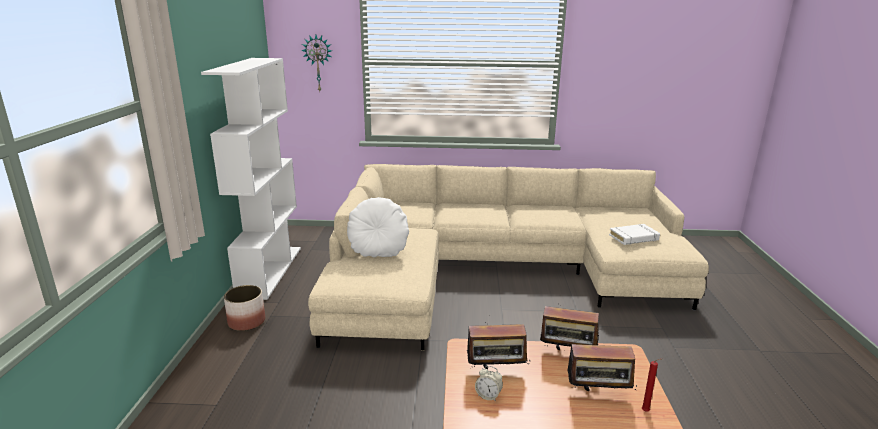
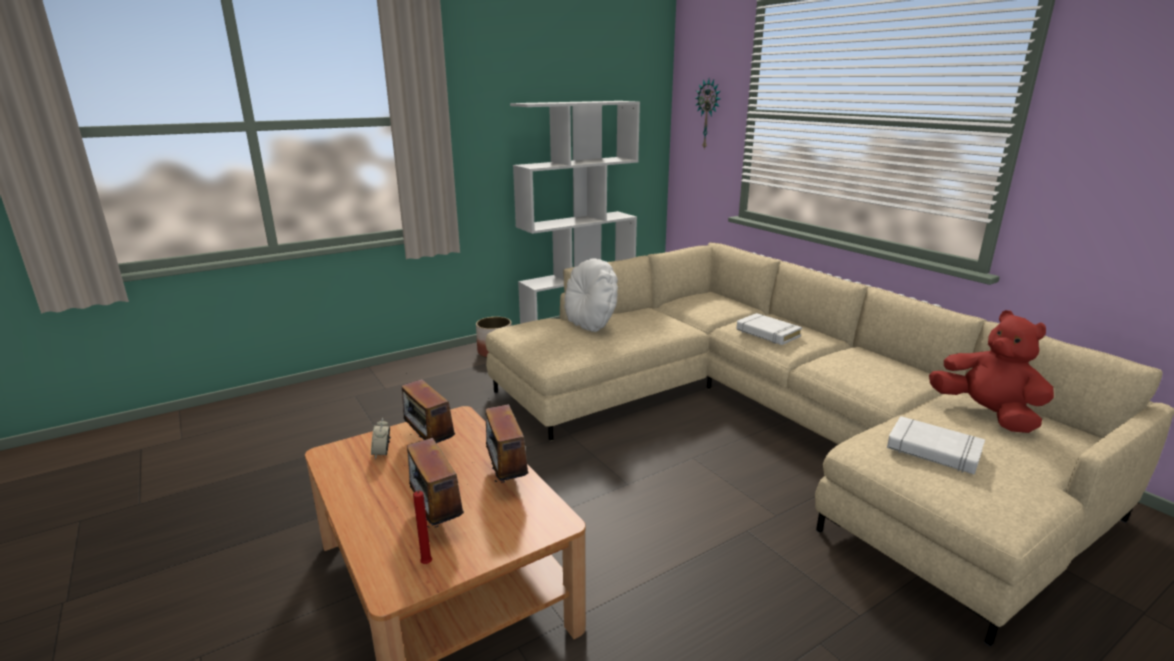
camera: 55 degrees right, 0 degrees up
(473, 214) = (767, 333): none -> white book
(612, 214) = (986, 414): none -> red plush toy

